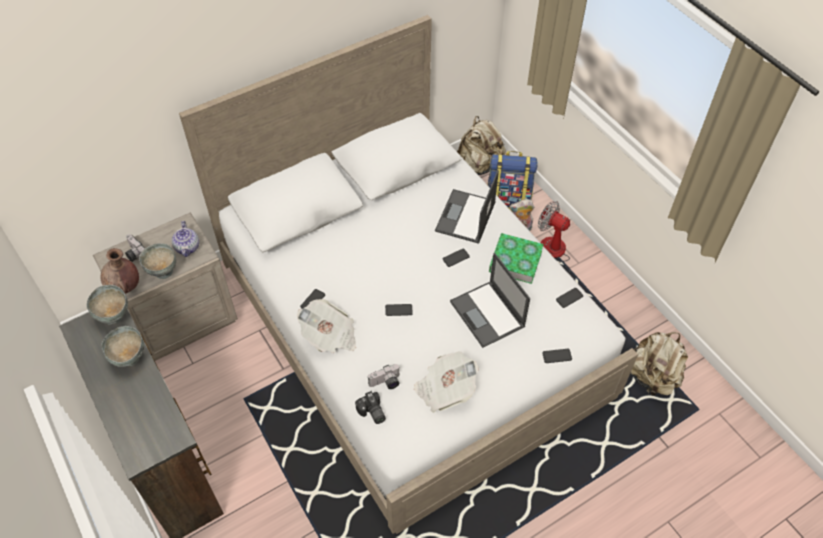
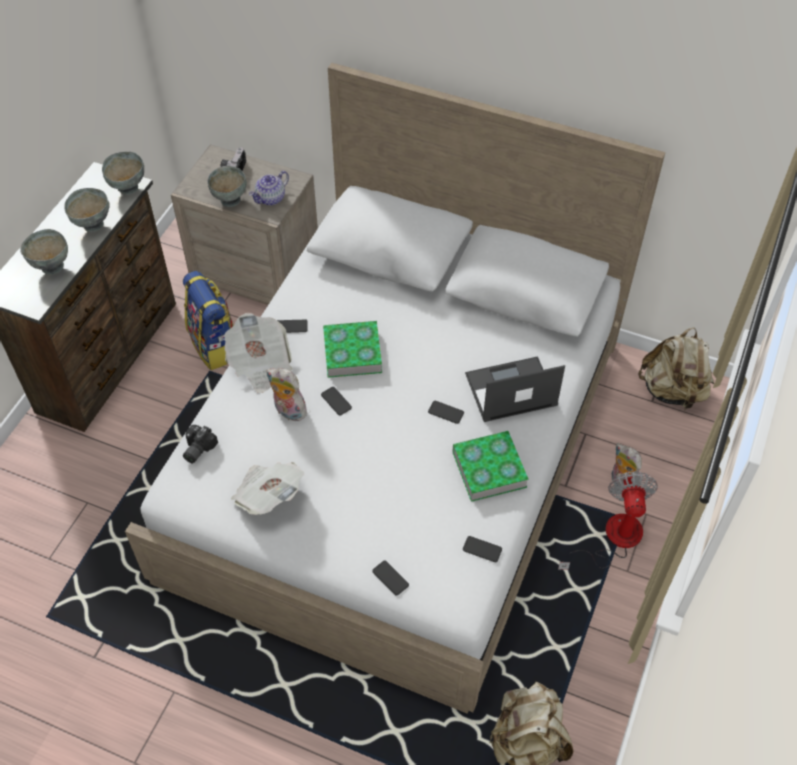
camera: 55 degrees right, 0 degrees up
(125, 287) = (193, 186): brown vase -> none
(147, 407) = (52, 267): none -> grey bowl
(366, 279) = (352, 353): none -> book
(384, 341) = (288, 411): none -> plush toy
(386, 383) = (239, 441): camera -> none
(488, 315) = (394, 482): laptop -> none
(508, 201) = (649, 450): backpack -> backpack (215, 346)

